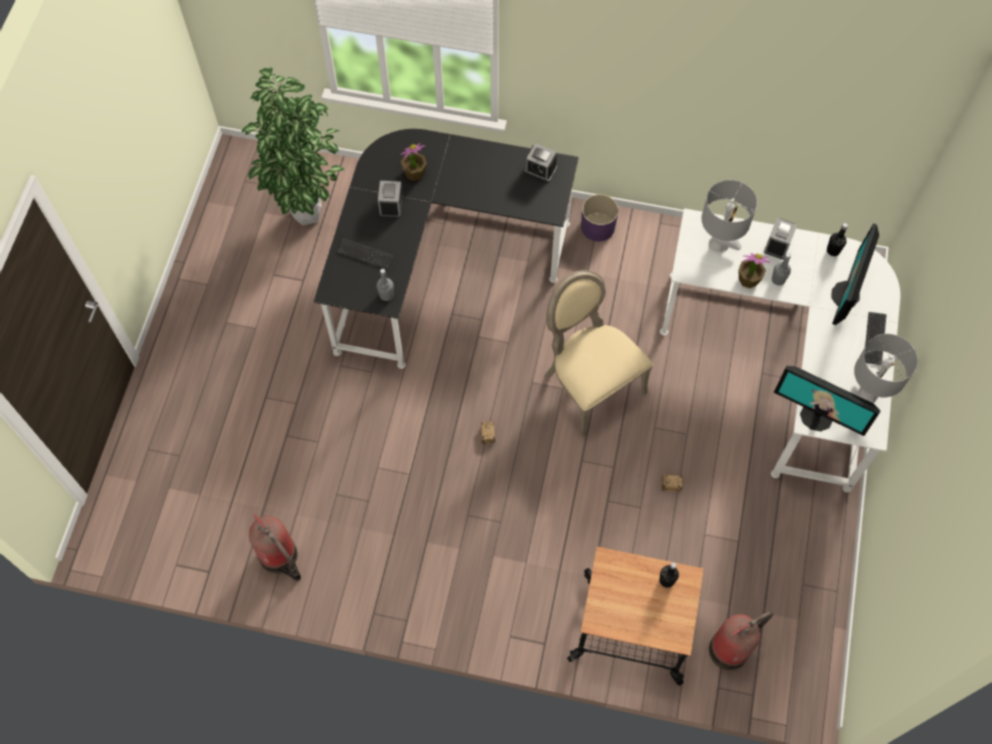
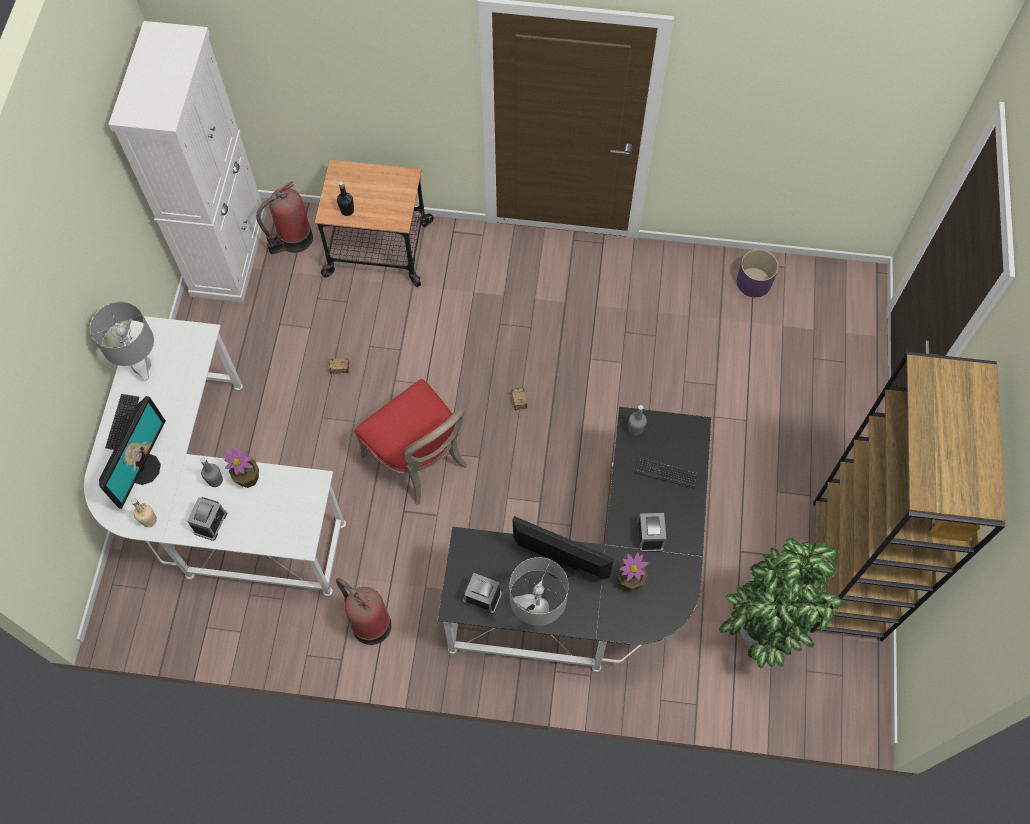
camera: 175 degrees right, 0 degrees up
(213, 257) = (847, 570): none -> brown bookcase
(280, 558) = (693, 279): fire extinguisher -> fire extinguisher (369, 623)
(589, 383) = (420, 460): beige chair -> red chair
(597, 227) = (415, 647): purple planter -> purple planter (754, 282)
(718, 244) = (277, 517): grey table lamp -> grey table lamp (537, 612)
(804, 637) = (229, 253): none -> white cabinet
(816, 416) = (195, 340): monitor -> monitor (559, 564)
(833, 250) = (149, 520): black bottle -> beige bottle

